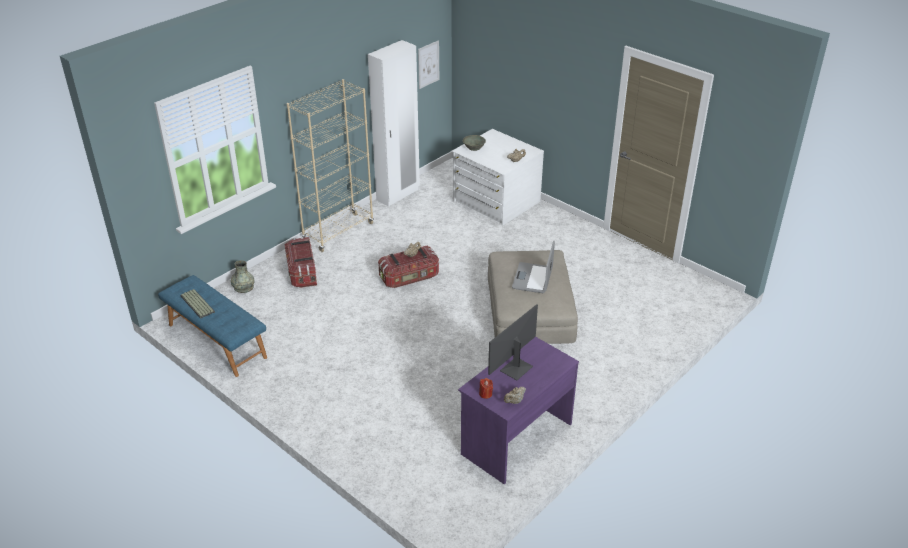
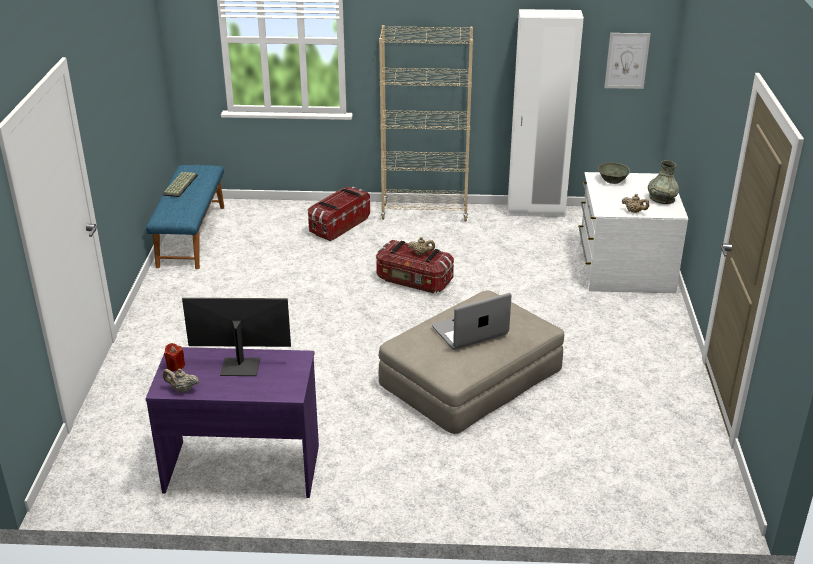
camera: 50 degrees right, 5 degrees down
(243, 288) = (278, 211): grey vase -> grey vase (661, 199)

